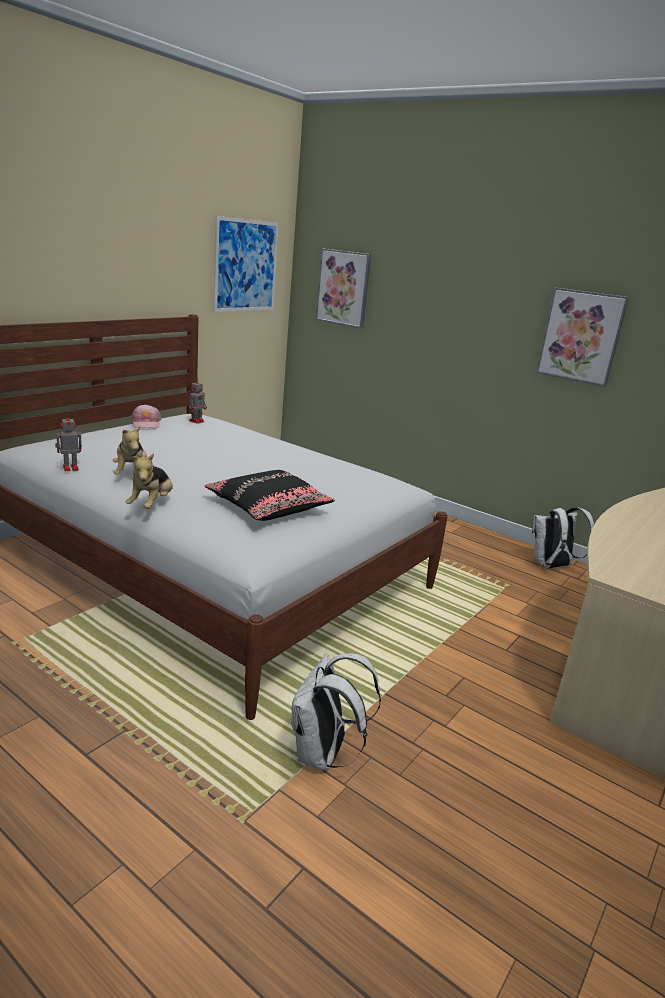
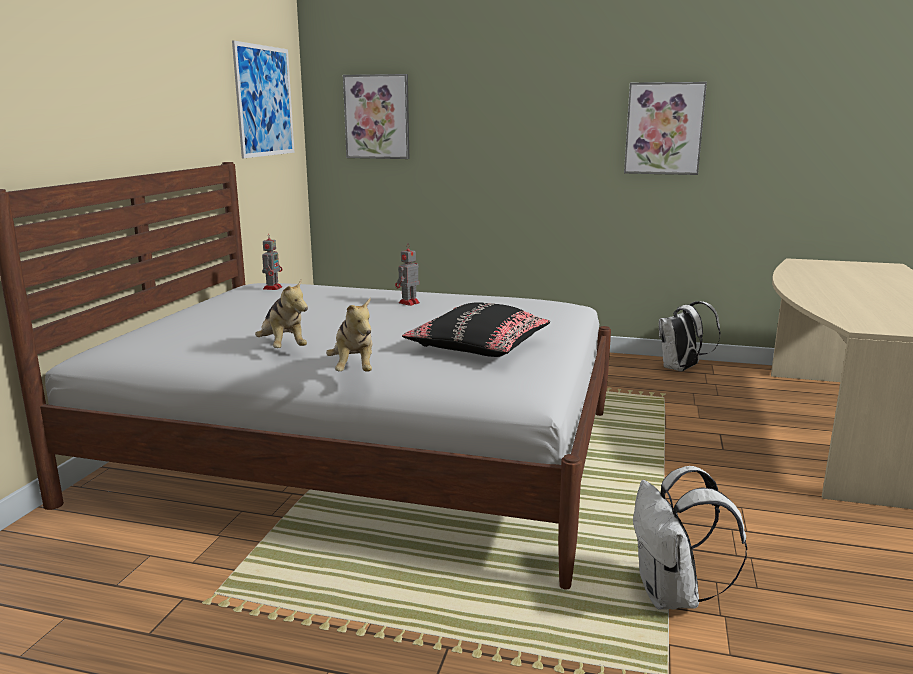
camera: 20 degrees left, 5 degrees down
(69, 468) = (196, 358): toy robot -> toy robot (408, 303)
(146, 423) = (218, 300): pink cap -> none

